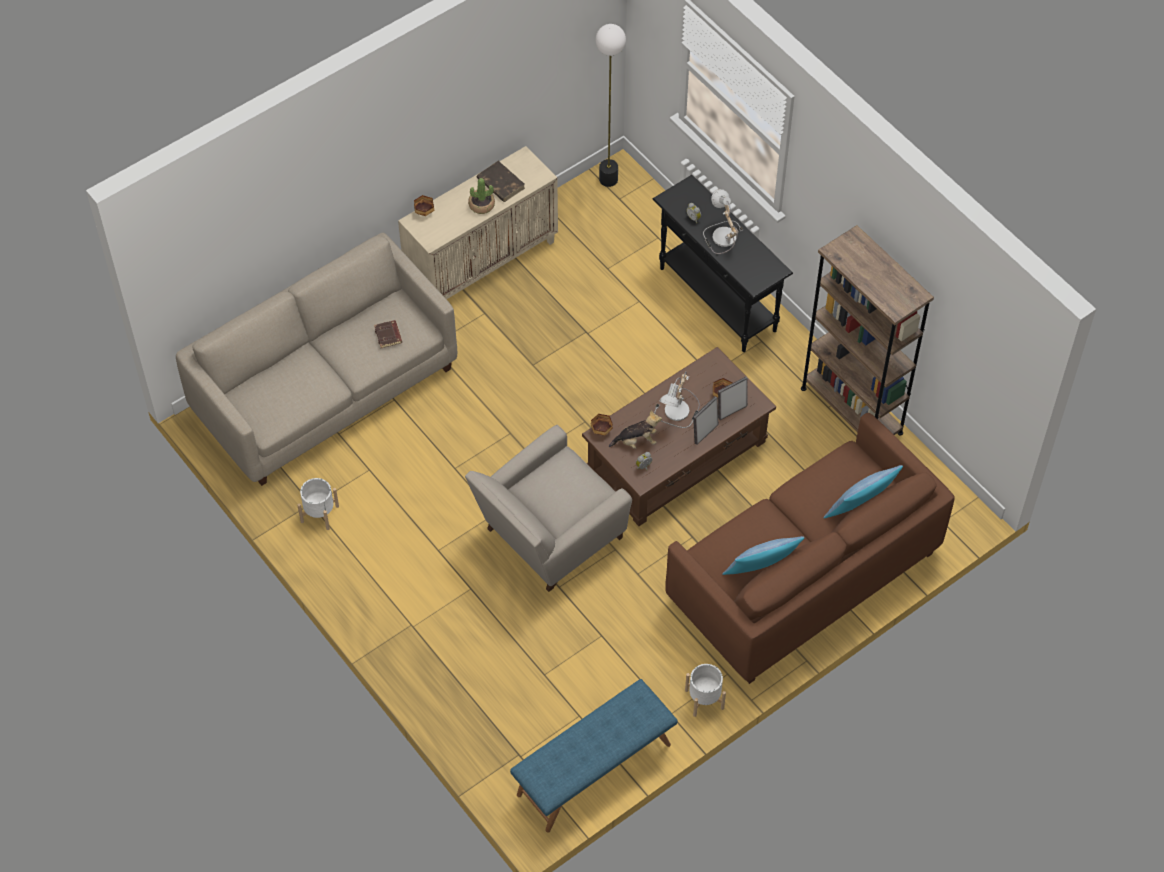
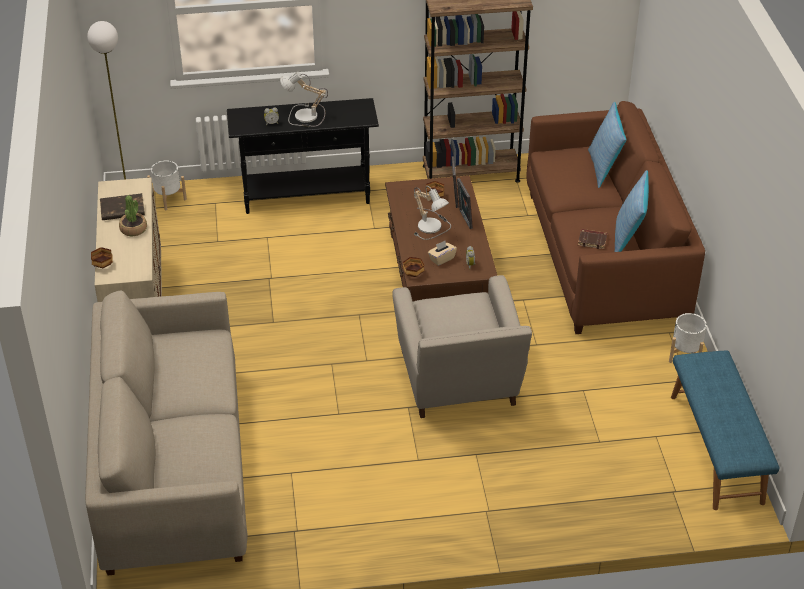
camera: 60 degrees left, 15 degrees down
(319, 514) = (311, 529): white planter -> white planter (168, 199)
(388, 336) = (199, 358): brown book -> brown book (592, 240)
(637, 441) = (441, 259): plush toy -> beige tissue box

